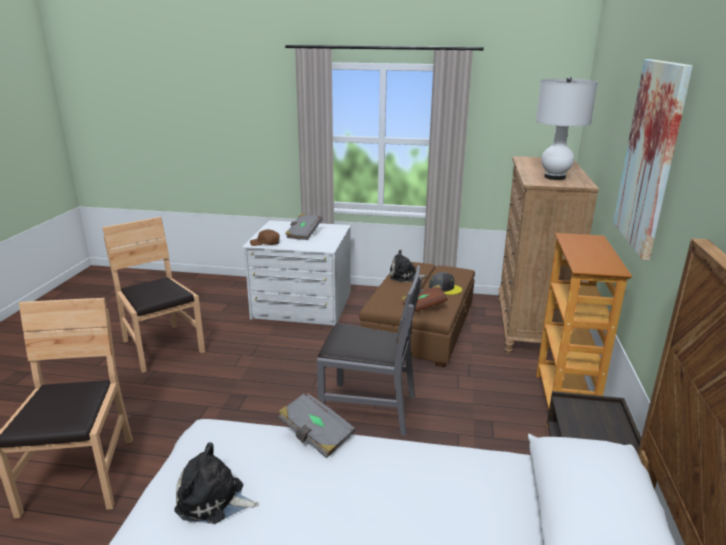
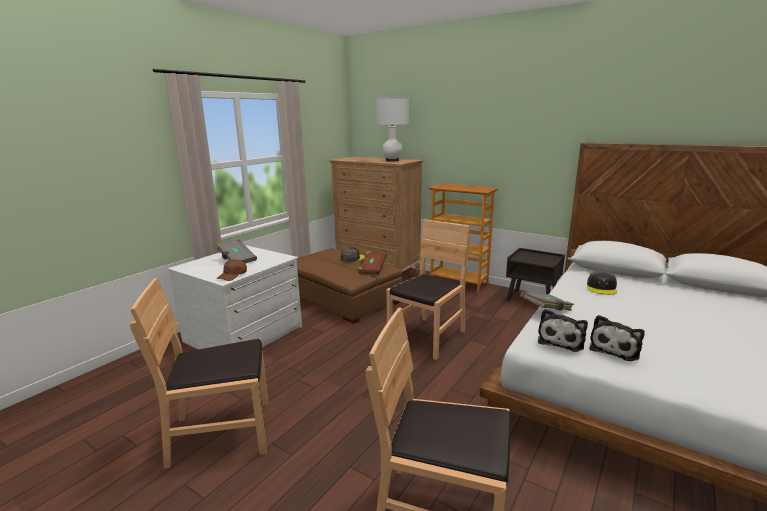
camera: 65 degrees left, 5 degrees down
(368, 408) = (428, 337): grey chair -> brown chair
(405, 276) = (317, 264): plush toy -> plush toy (561, 340)
(448, 492) = (601, 288): none -> grey cap
(650, 156) = (489, 126): picture -> none

